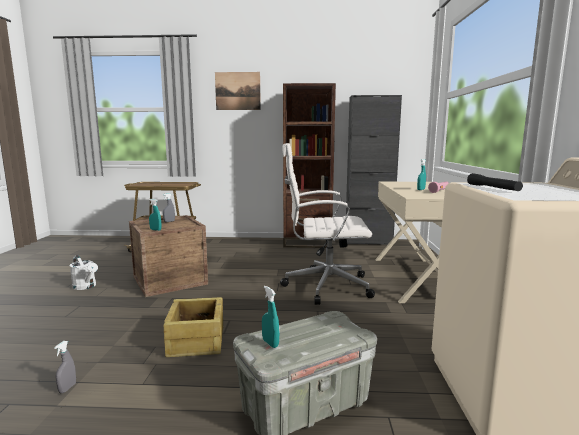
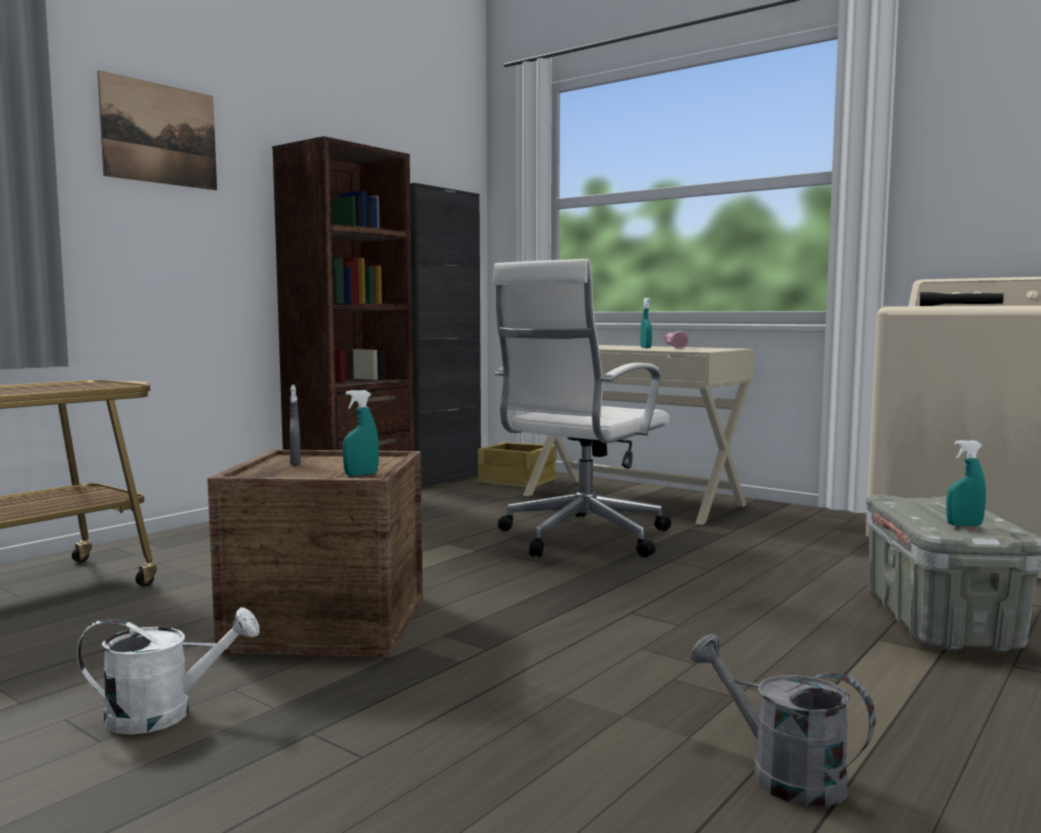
camera: 55 degrees left, 5 degrees down
(67, 388) = (781, 774): grey spray bottle -> grey watering can
(195, 340) = (685, 647): crate -> crate (517, 481)

